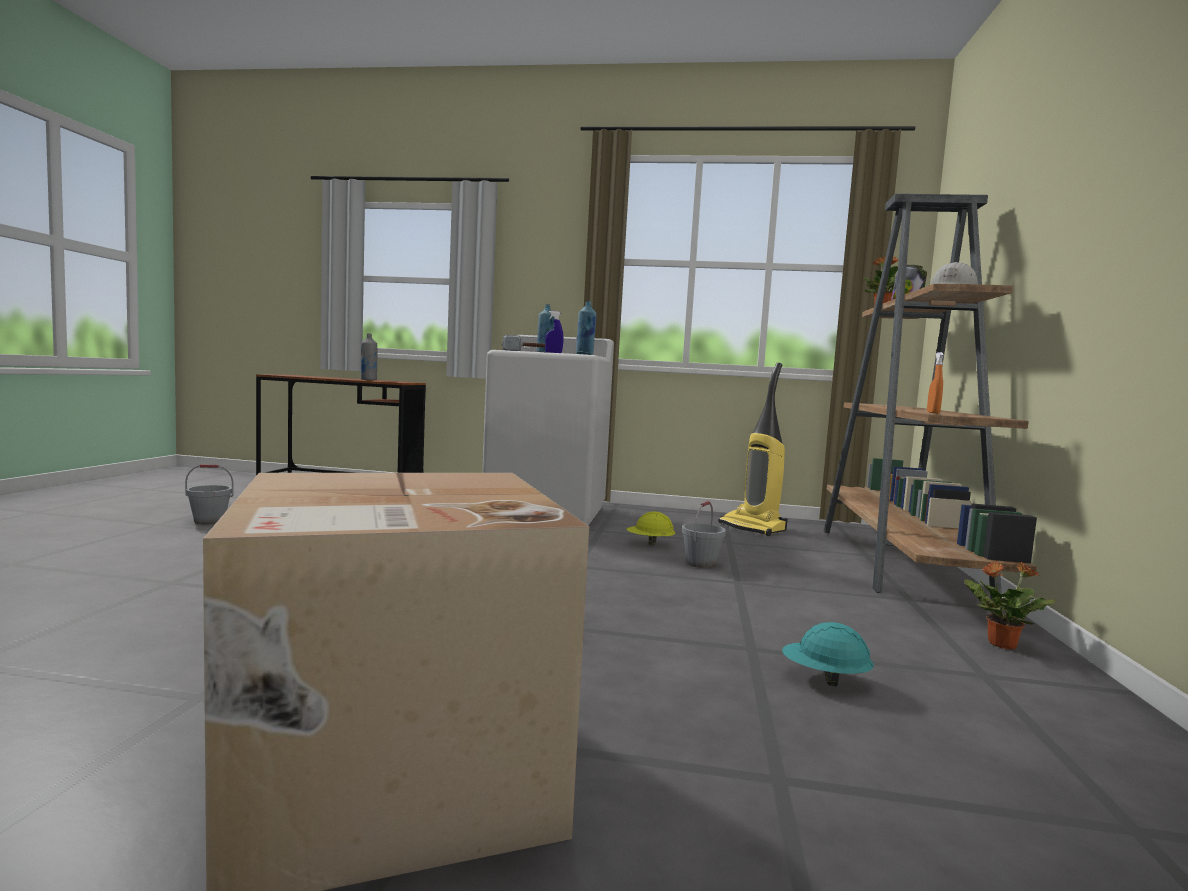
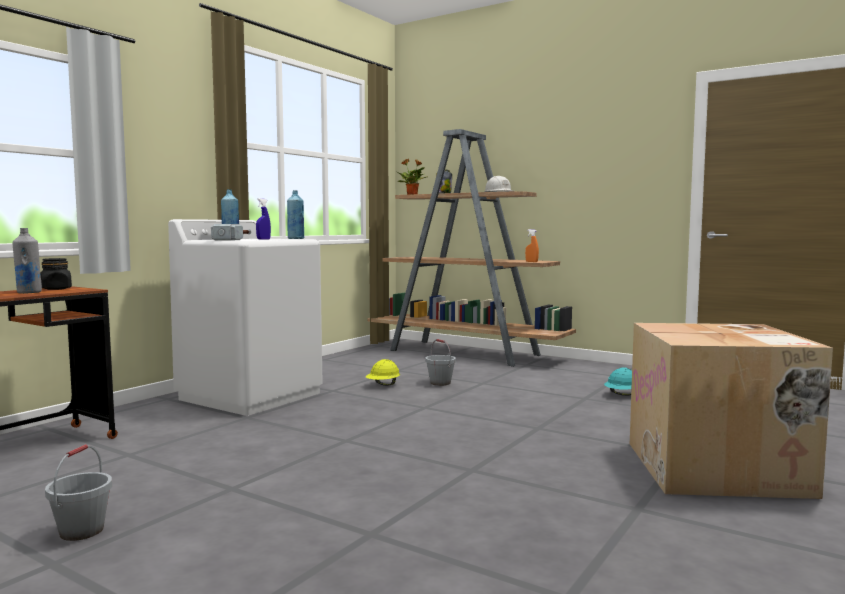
camera: 65 degrees left, 0 degrees up
(398, 381) = (56, 289): none -> black jar
(753, 528) = (366, 360): vacuum cleaner -> none
(1000, 644) = (587, 367): potted plant -> none

